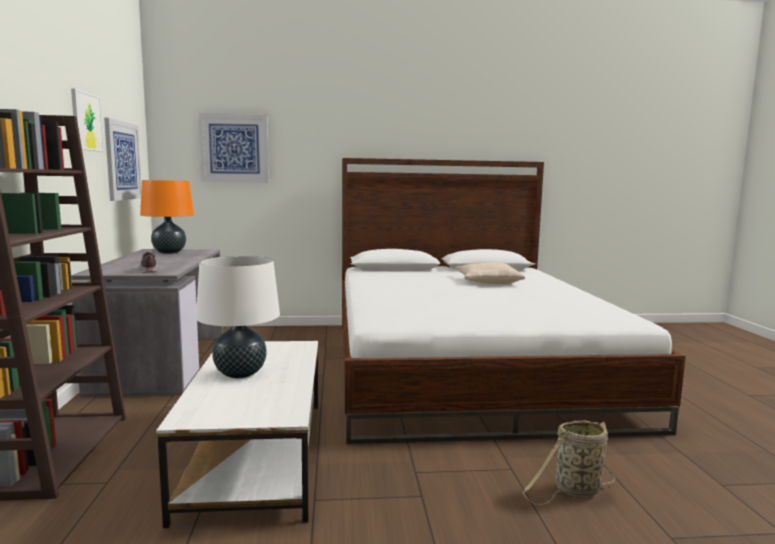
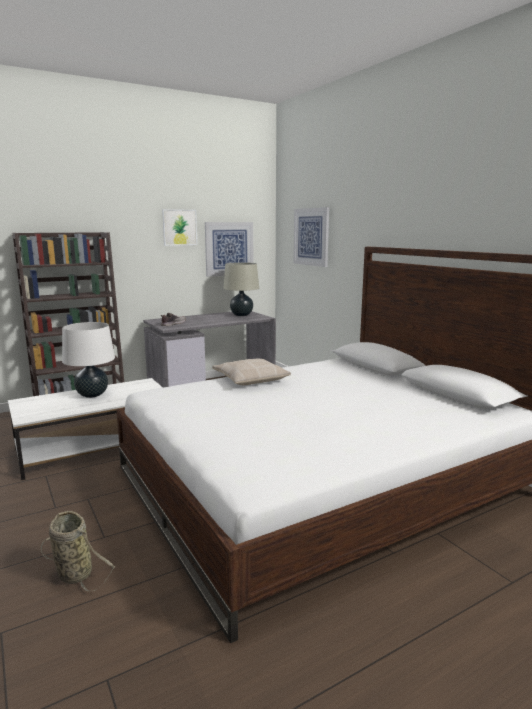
camera: 65 degrees right, 5 degrees up
(169, 252) = (241, 315): orange table lamp -> beige table lamp
(487, 281) = (375, 403): beige pillow -> beige pillow (250, 379)

